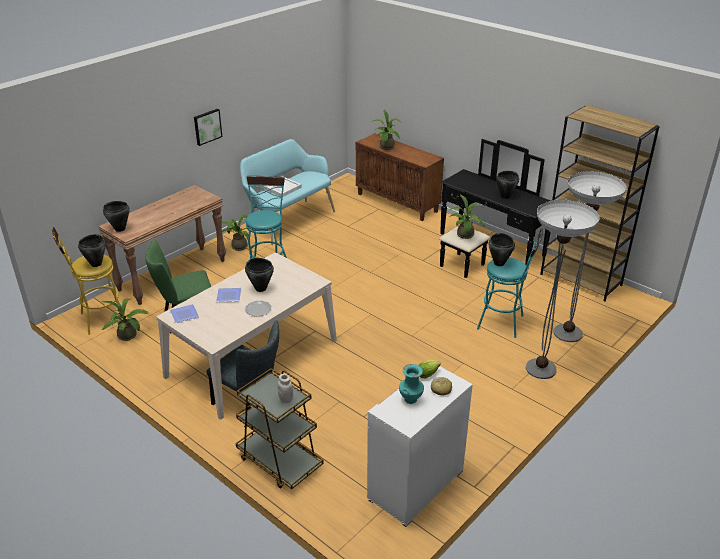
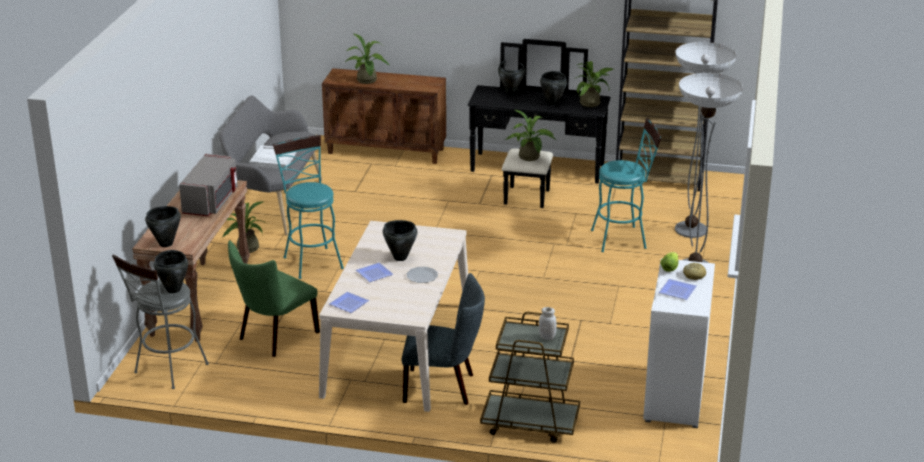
camera: 30 degrees left, 5 degrees down
(99, 320) = (167, 371): yellow stool -> grey stool
(129, 336) = (227, 374): potted plant -> potted plant (592, 103)
(183, 207) = (211, 201): none -> grey microwave
(207, 126) = (192, 94): picture -> none
(288, 220) = (274, 204): turquoise bench -> grey bench
(410, 399) = (677, 290): turquoise vase -> plate
(499, 263) = (613, 168): black cooking pot -> black cooking pot (511, 92)

